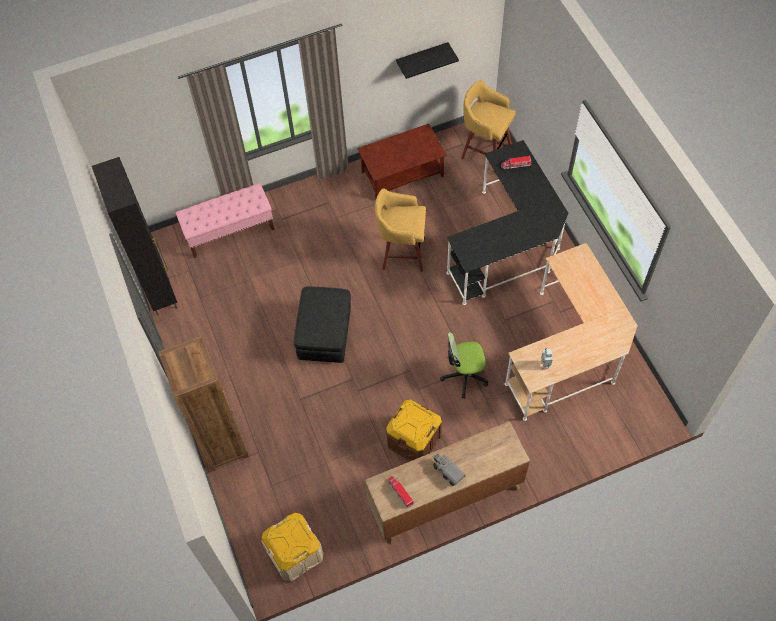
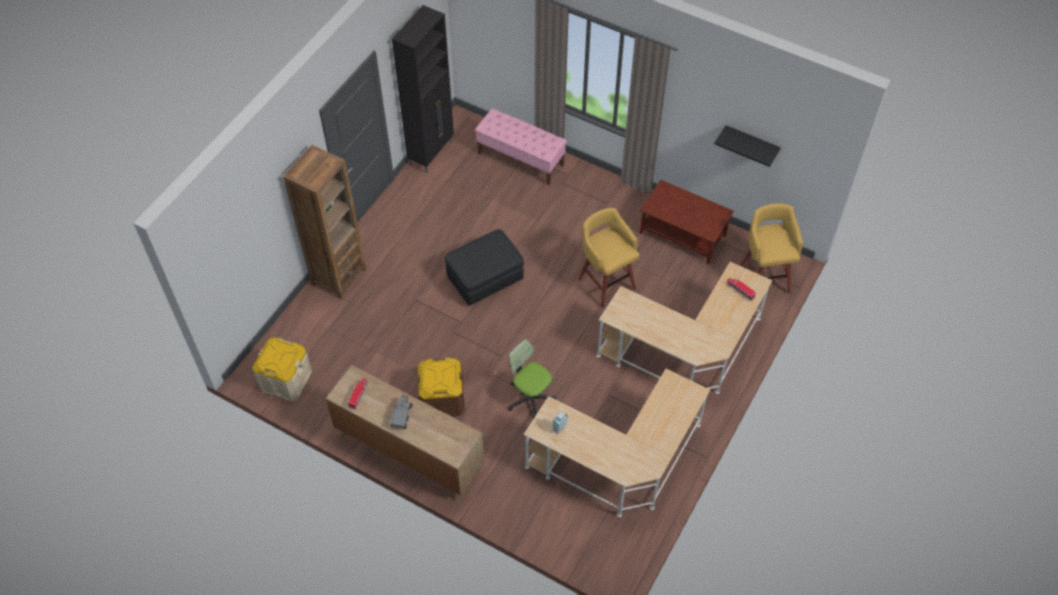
camera: 50 degrees right, 5 degrees down
(509, 245) = (685, 353): black desk -> beige desk

